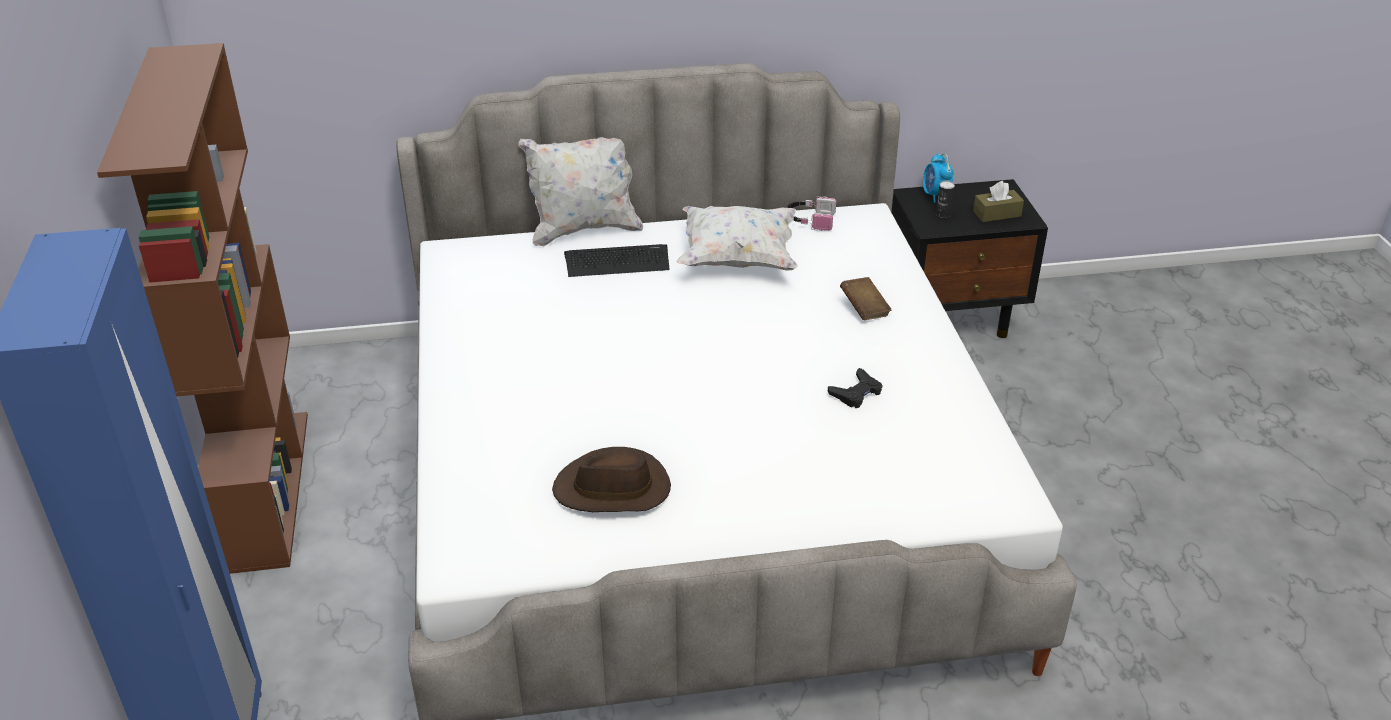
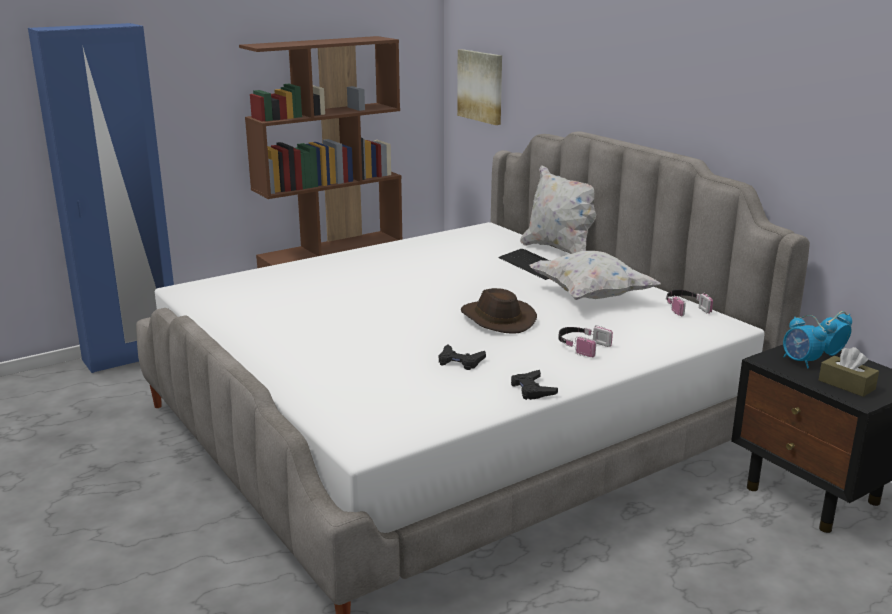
camera: 65 degrees right, 15 degrees down
(294, 60) = (481, 86): none -> picture
(613, 489) = (281, 310): brown hat -> brown hat (496, 319)
(864, 309) = (581, 346): brown book -> headphones
(943, 214) = (800, 361): can -> alarm clock
(945, 369) = (532, 389): none -> black game controller

